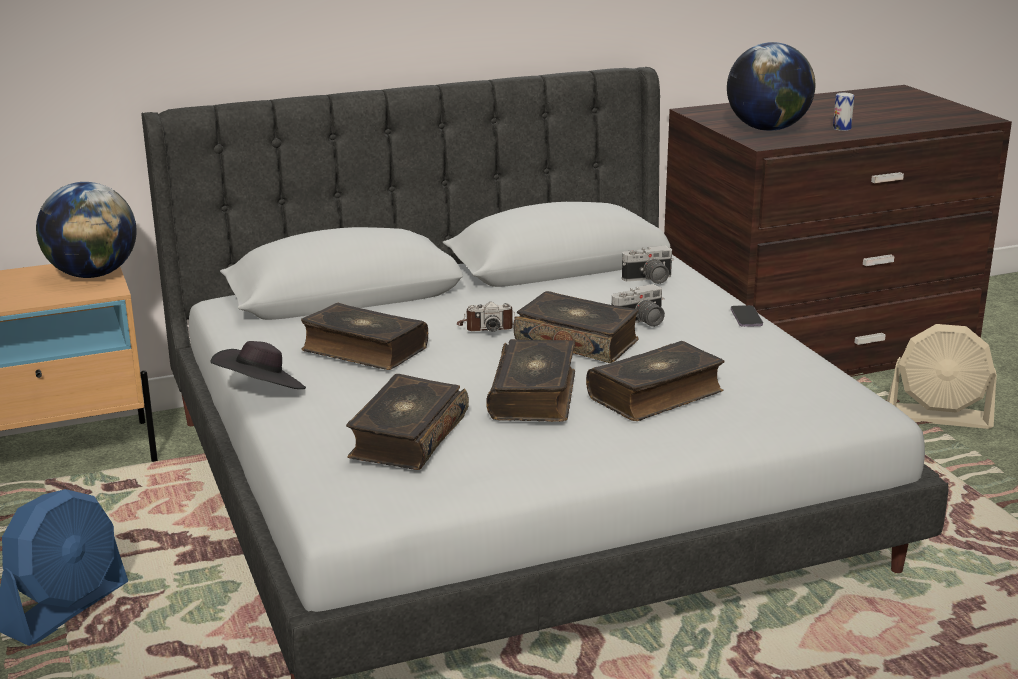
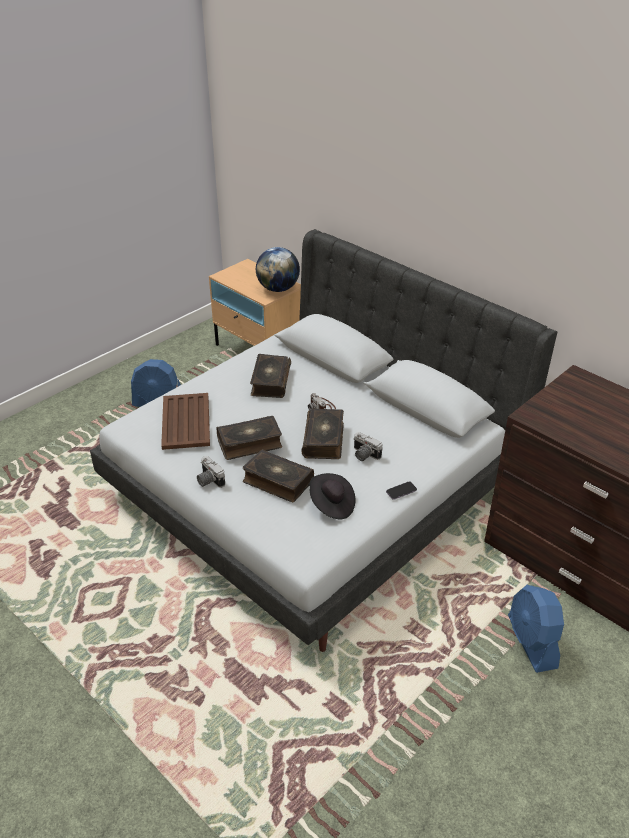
camera: 65 degrees right, 15 degrees up
(261, 392) = (213, 371): black hat -> black hat (332, 505)
(406, 437) = (186, 421): book -> brown tray
(649, 280) = (428, 443): camera -> camera (208, 480)
(767, 129) = (563, 411): globe -> none
(841, 128) = (600, 441): can -> none
(939, 417) = (532, 642): beige fan -> blue fan

